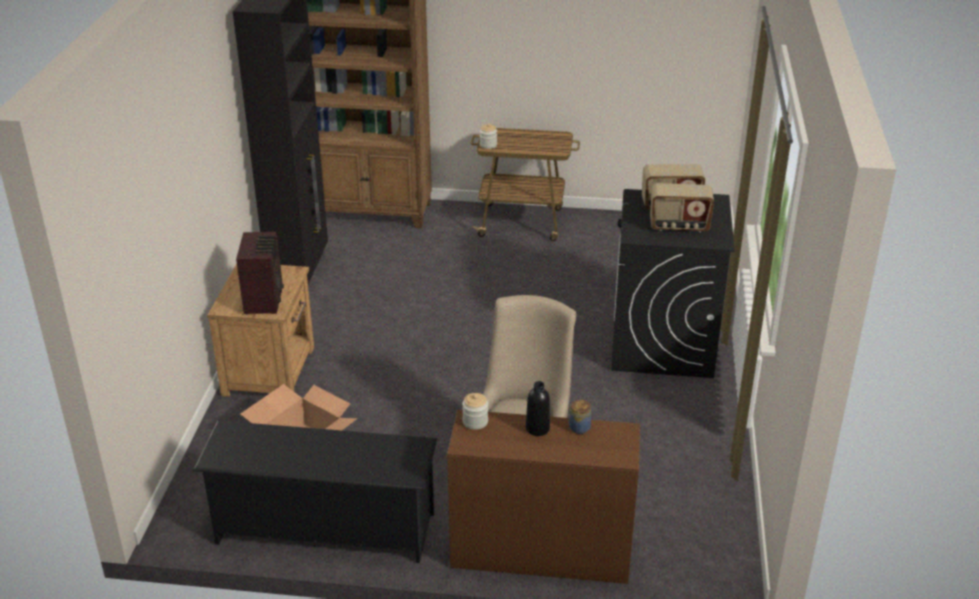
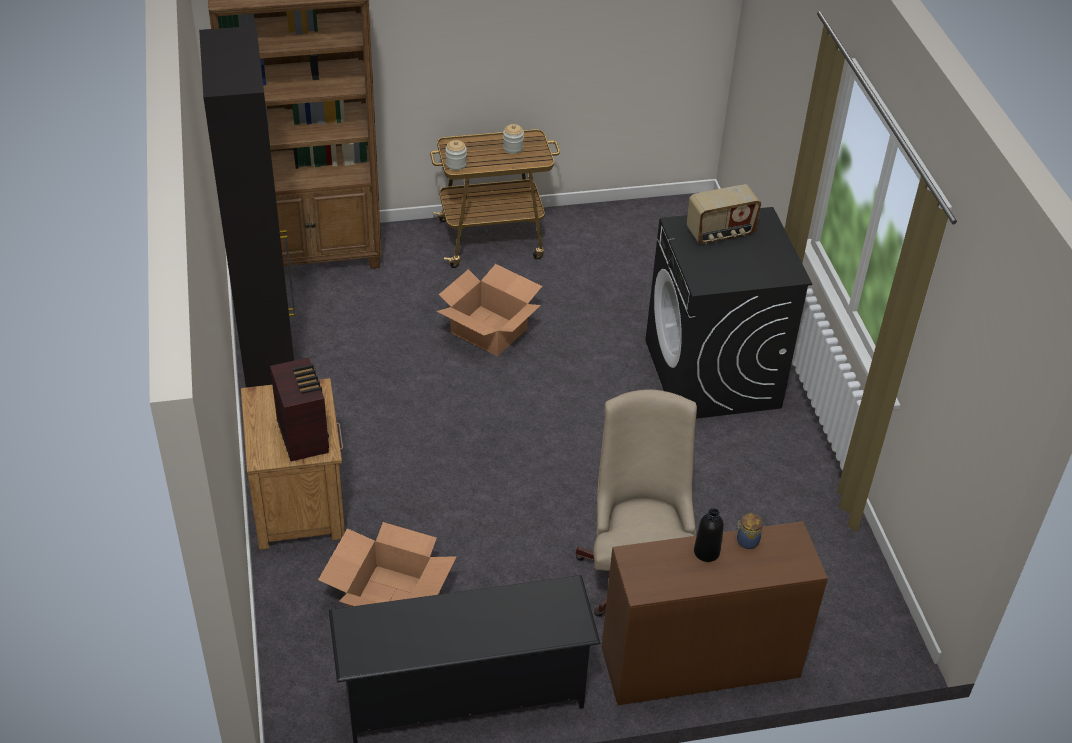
camera: 20 degrees left, 10 degrees up
(475, 421) = (639, 558): jar -> jar (513, 148)
(486, 282) = (489, 330): none -> cardboard box
(679, 226) = (742, 261): radio -> none

